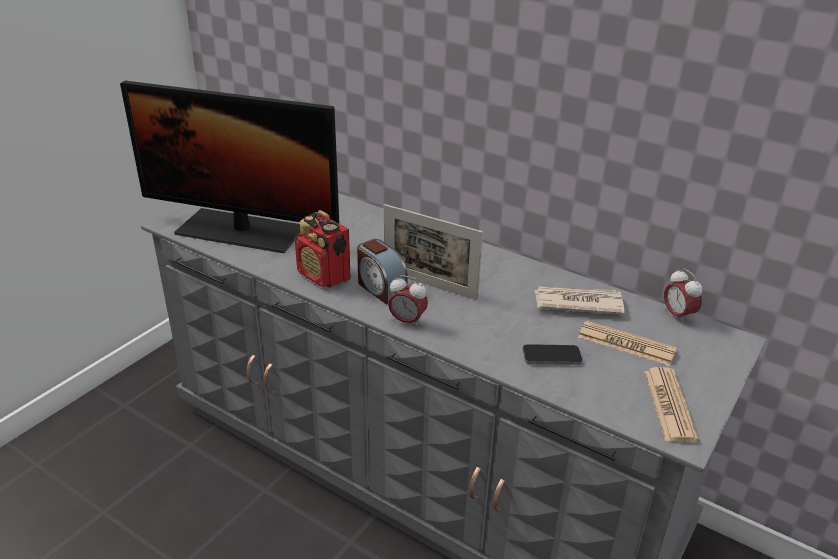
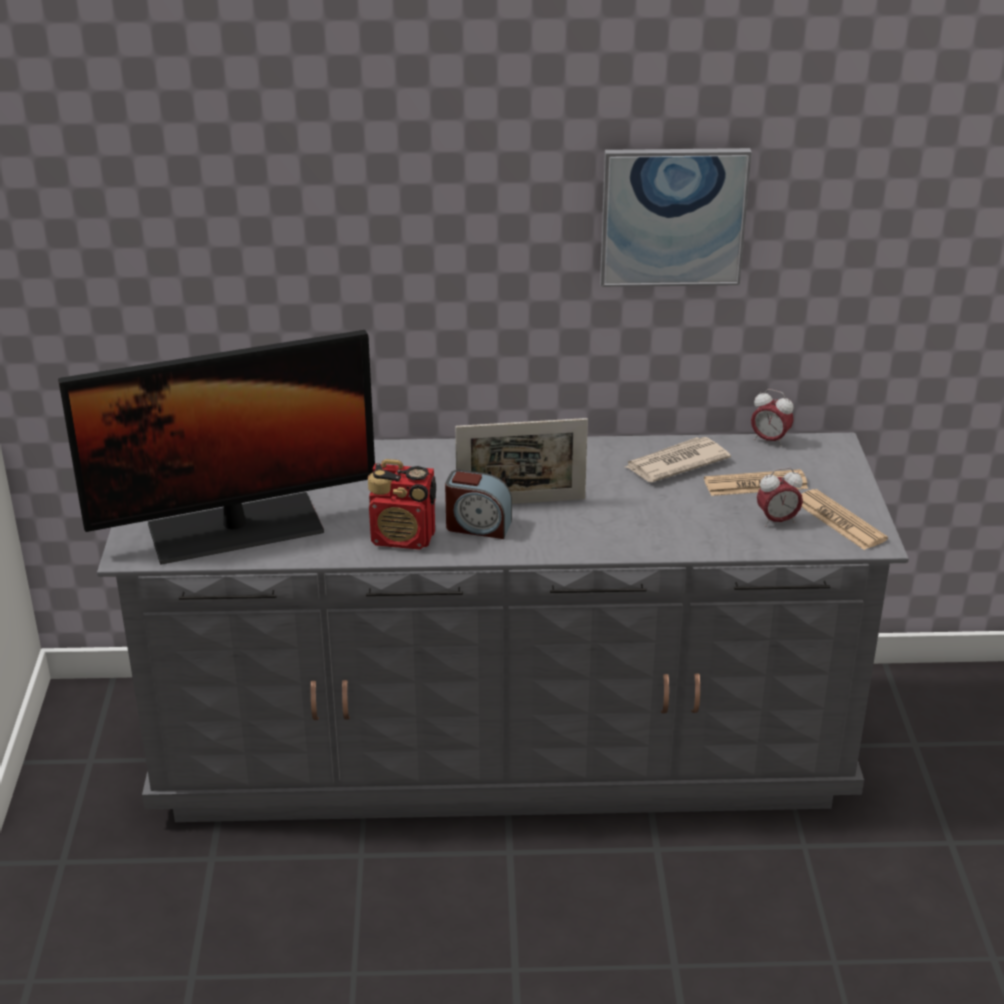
camera: 35 degrees left, 0 degrees up
(407, 321) = (546, 546): alarm clock -> alarm clock (777, 521)
(551, 356) = (708, 522): phone -> none
(629, 84) = (673, 217): none -> picture

